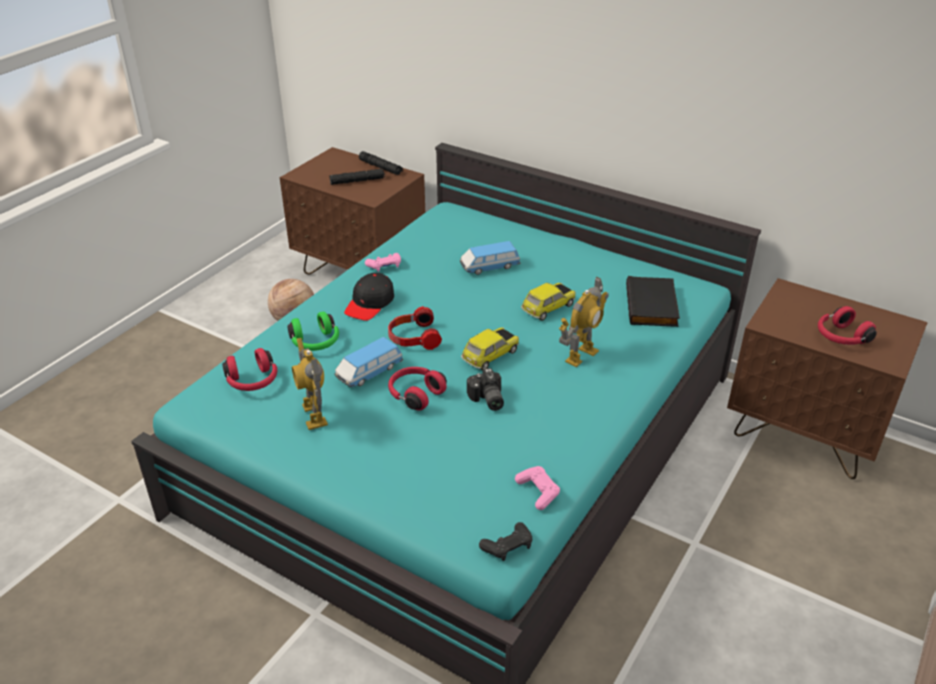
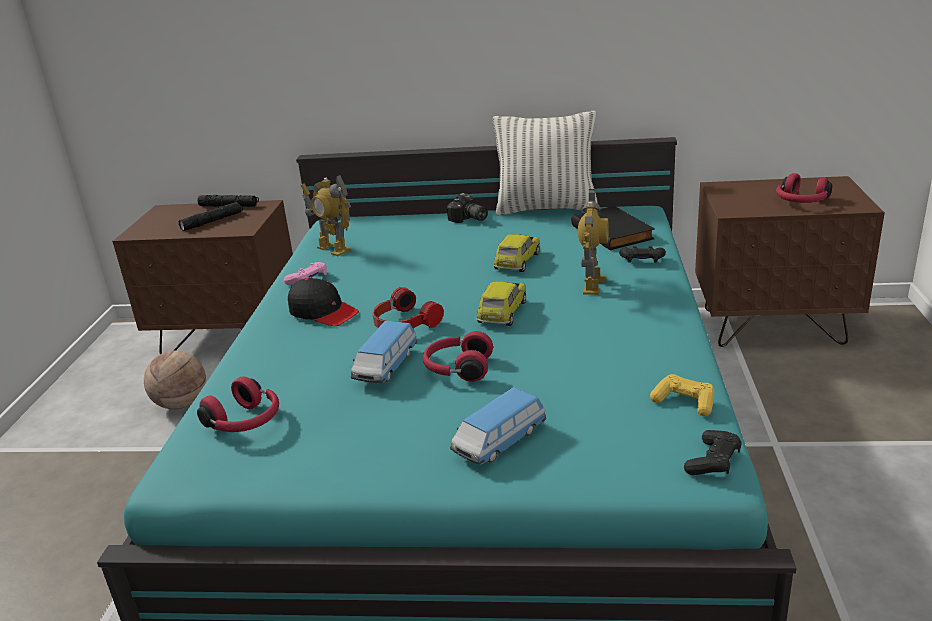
camera: 25 degrees left, 10 degrees down
(314, 415) = (358, 427): toy robot -> toy robot (333, 249)
(316, 343) = (291, 363): green headphones -> none
(370, 304) = (323, 312): black cap -> black cap turned 60 degrees counterclockwise
(486, 400) = (540, 348): camera -> camera (468, 219)
(489, 267) = (424, 249): toy car -> toy car (499, 442)
(538, 492) = (684, 402): pink game controller -> yellow game controller
(625, 257) = (546, 209): none -> pillow
(645, 345) = (642, 260): none -> black game controller

